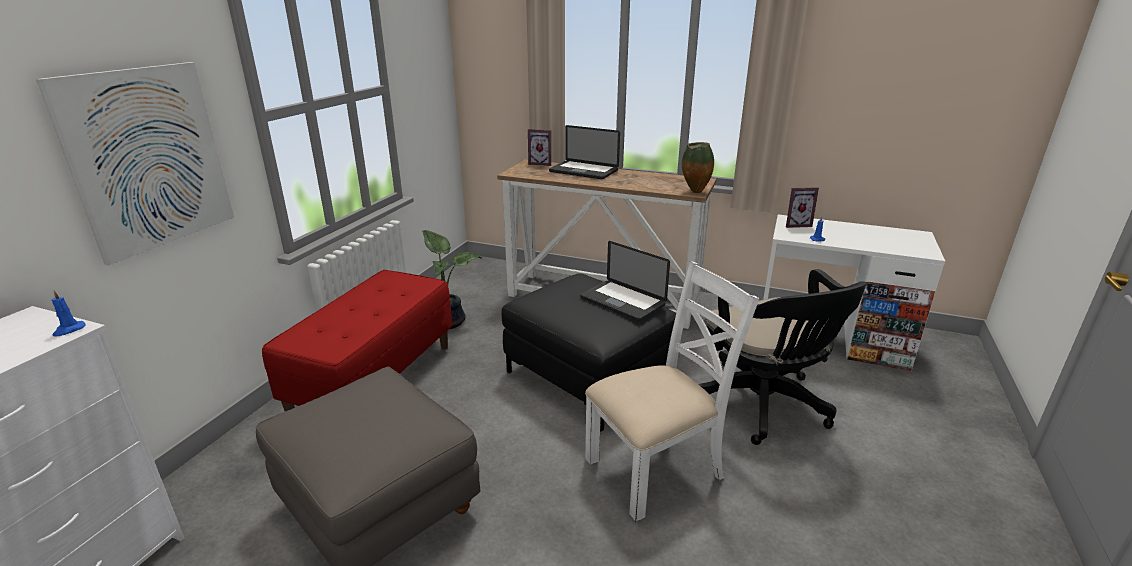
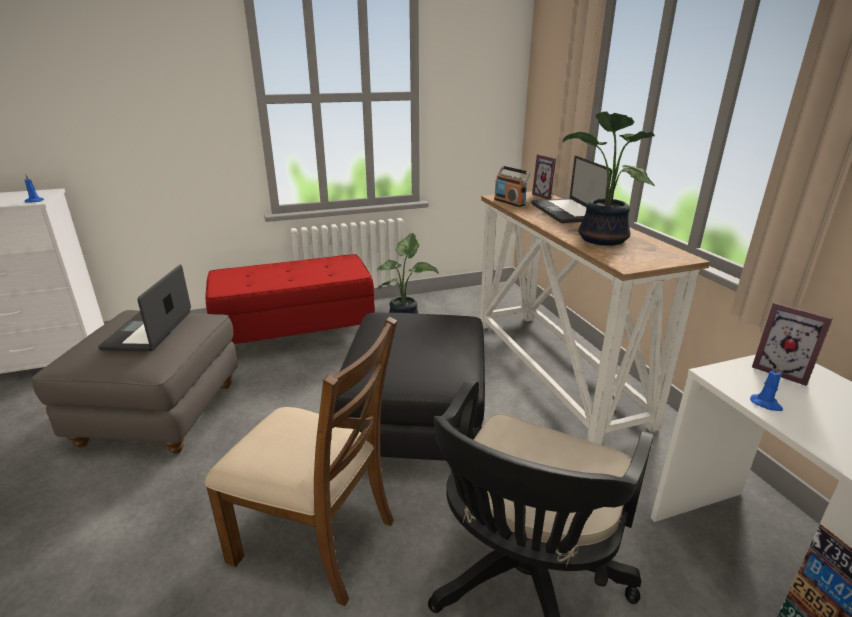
camera: 50 degrees right, 0 degrees up
(149, 159) = (157, 114): picture -> none
(532, 174) = (509, 202): none -> radio
(622, 301) = (443, 356): laptop -> laptop (149, 330)
(646, 183) = (599, 239): none -> potted plant
(656, 468) = (316, 539): white chair -> brown chair
(694, 192) = (628, 264): vase -> none

